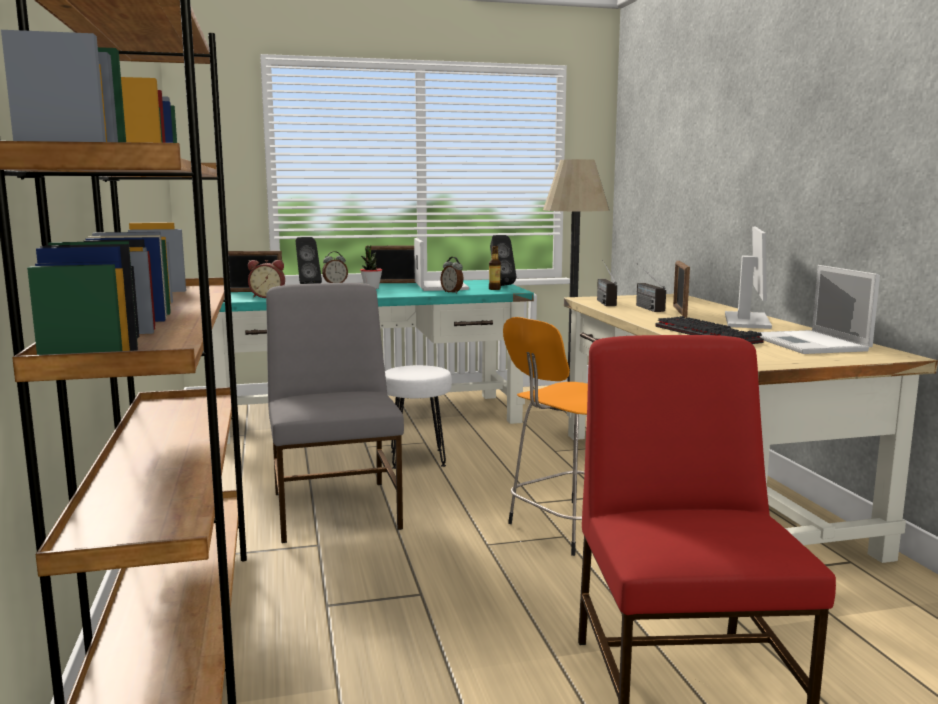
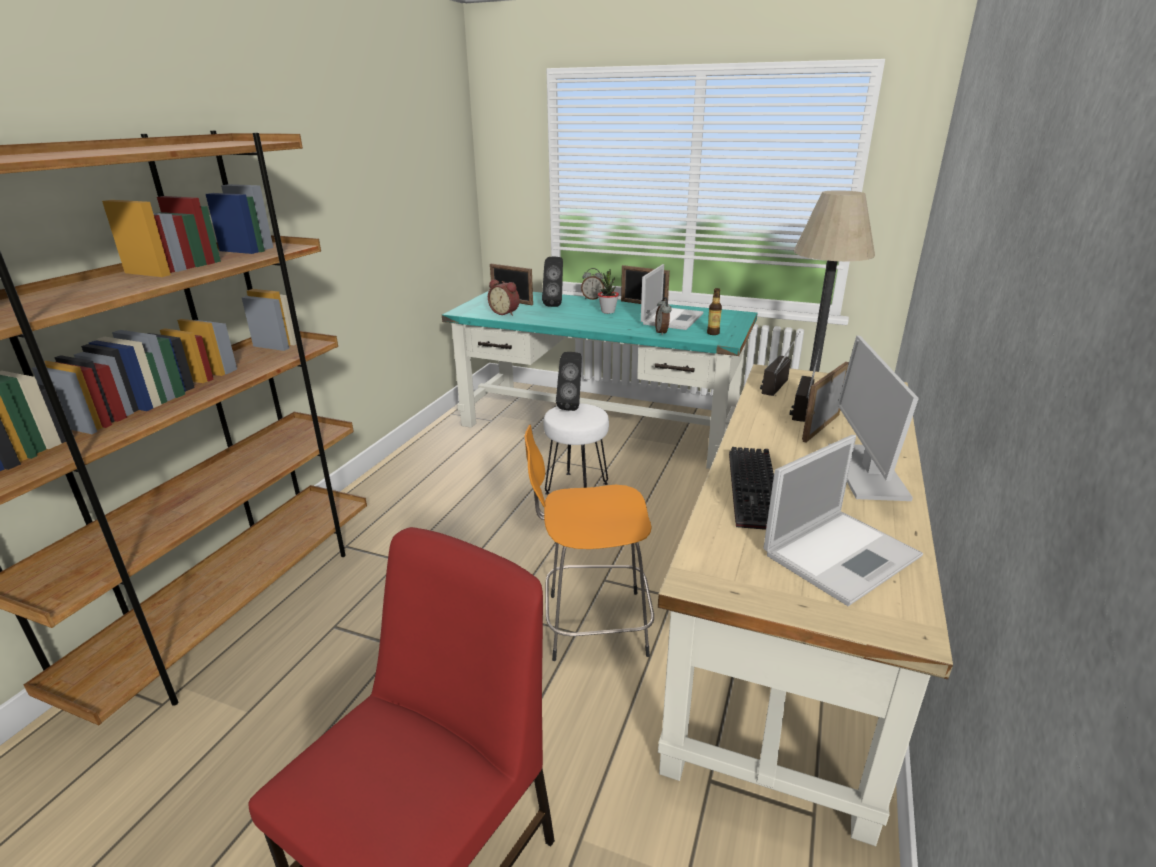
camera: 35 degrees right, 15 degrees up
(336, 509) = (455, 526): grey chair -> none
(500, 285) = (732, 326): black speaker -> black speaker (572, 406)
(747, 321) = (865, 471): monitor -> monitor turned 135 degrees clockwise
(811, 344) = (842, 554): laptop -> laptop turned 150 degrees counterclockwise

